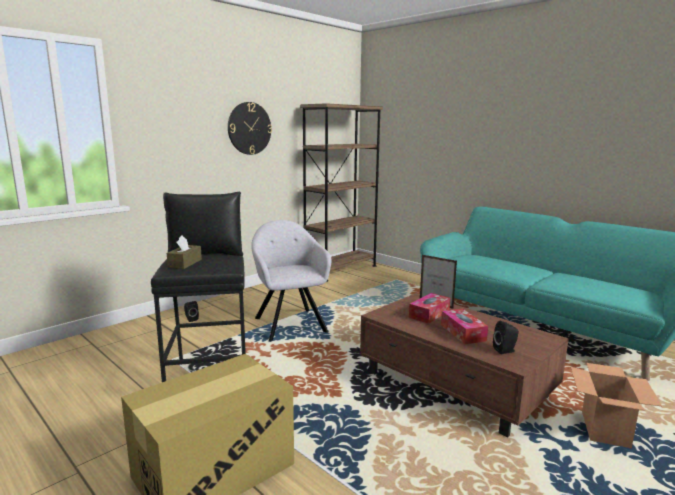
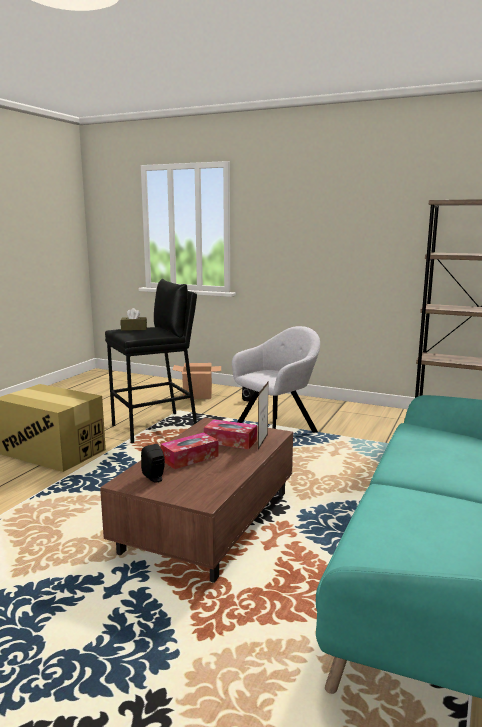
camera: 70 degrees right, 0 degrees up
(249, 128) = (360, 231): wall clock -> none
(604, 429) = (155, 624): cardboard box -> cardboard box (198, 395)

